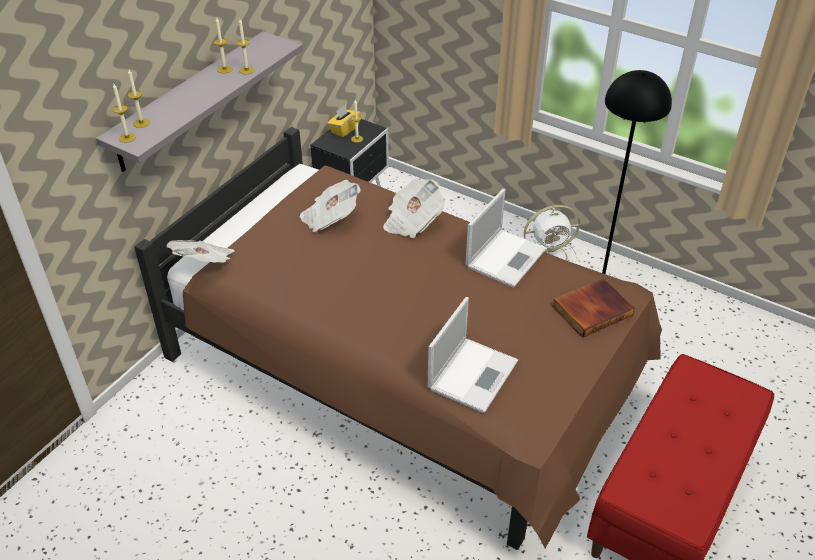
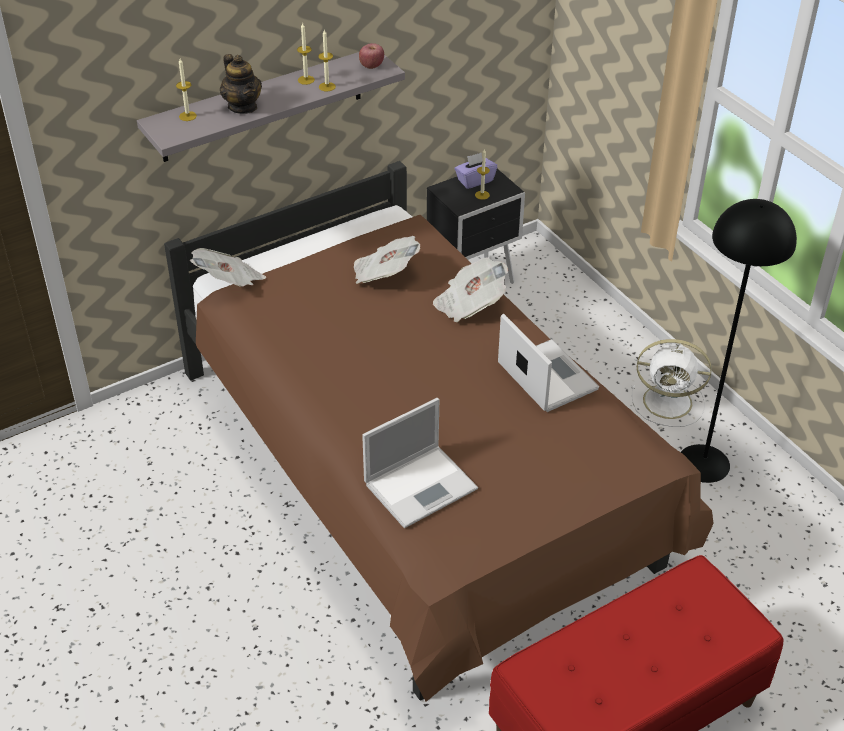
camera: 25 degrees right, 0 degrees up
(127, 138) = (164, 128): candle -> none
(185, 103) = (243, 106): none -> teapot
(271, 46) = (371, 66): none -> apple
(344, 129) = (475, 180): yellow tissue box -> purple tissue box
(506, 257) = (546, 376): laptop -> laptop turned 90 degrees counterclockwise
(591, 309) = (601, 464): book -> none

